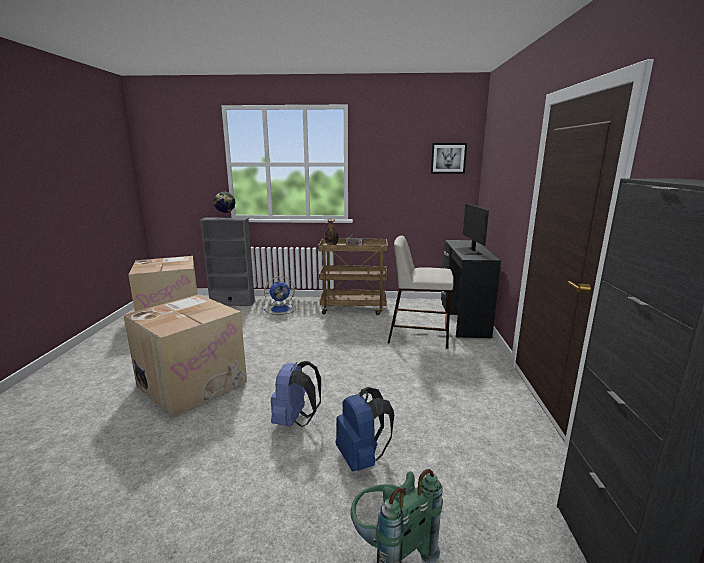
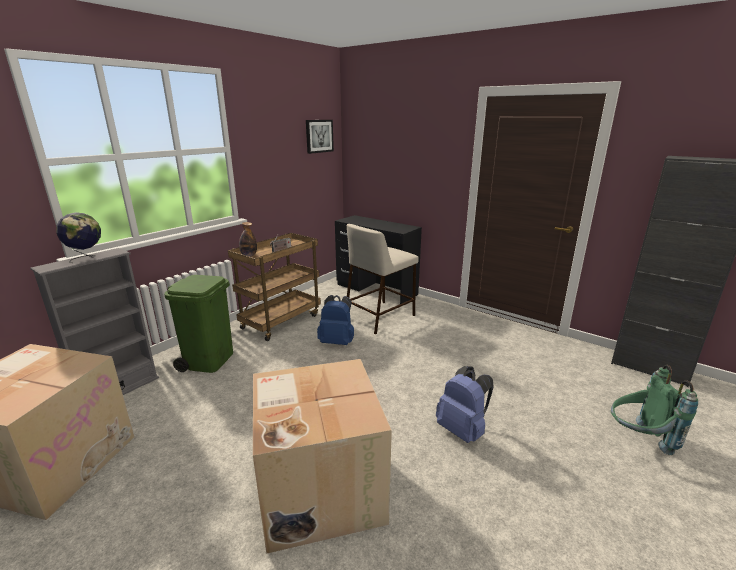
camera: 55 degrees left, 5 degrees up
(281, 309) = (209, 360): blue fan -> green trash can
(362, 458) = (537, 413): blue backpack -> blue backpack (337, 342)
(468, 251) = (383, 226): monitor -> none

